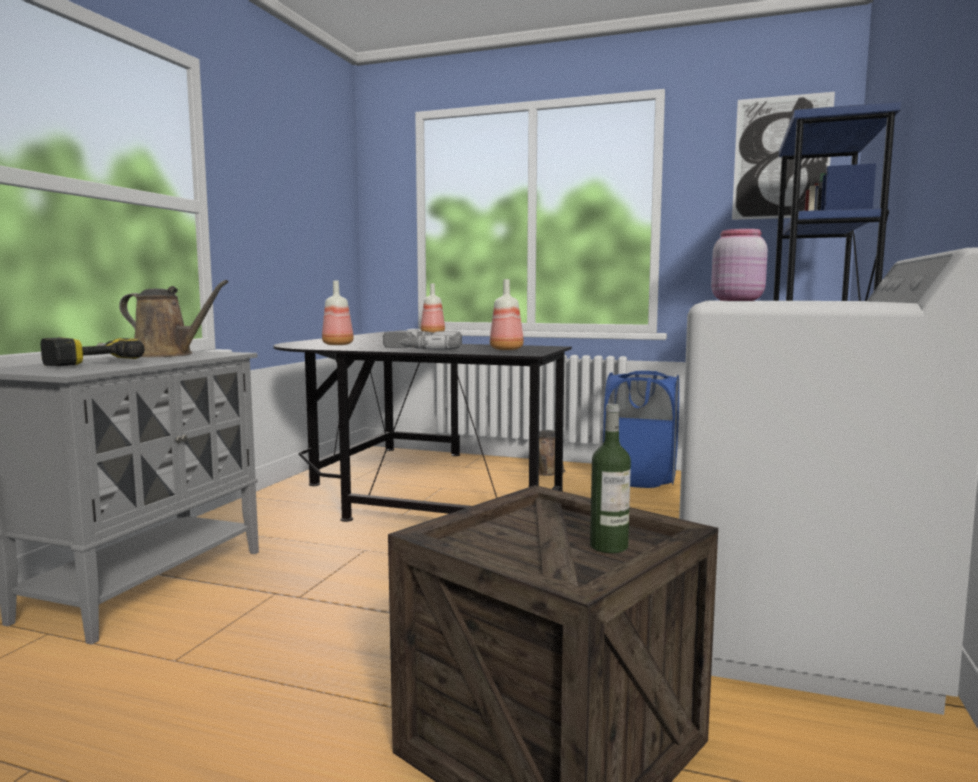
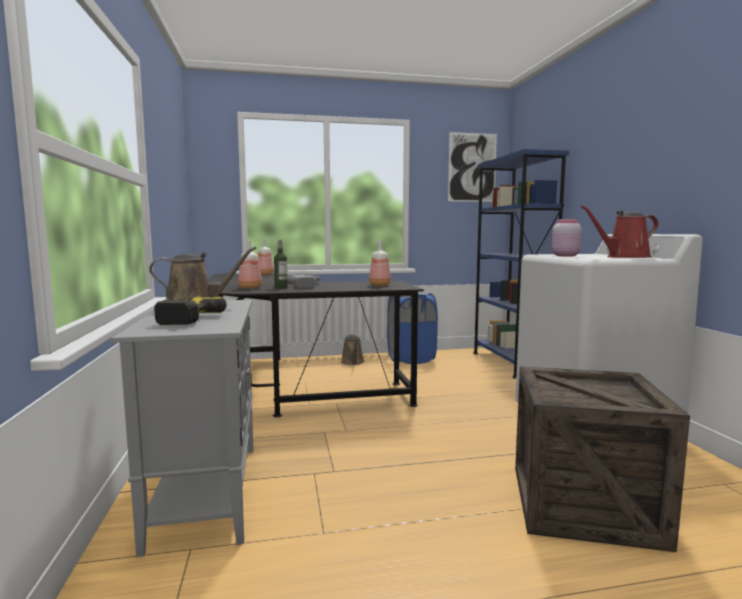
camera: 30 degrees left, 0 degrees up
(433, 349) = (335, 287): power drill -> none
(608, 546) = (615, 390): bottle -> bottle (281, 288)
(829, 301) = (624, 257): none -> red watering can

